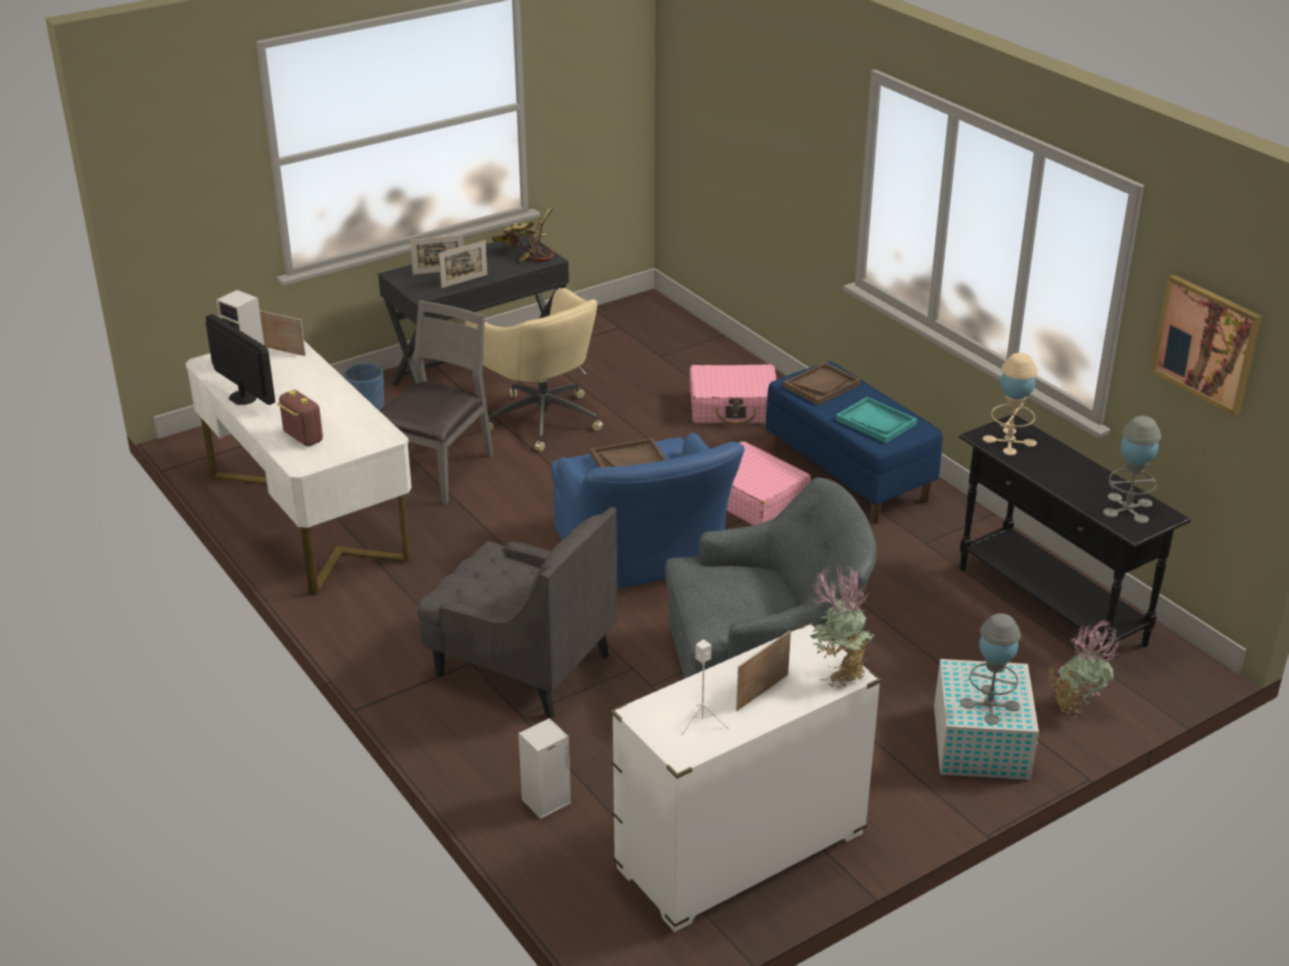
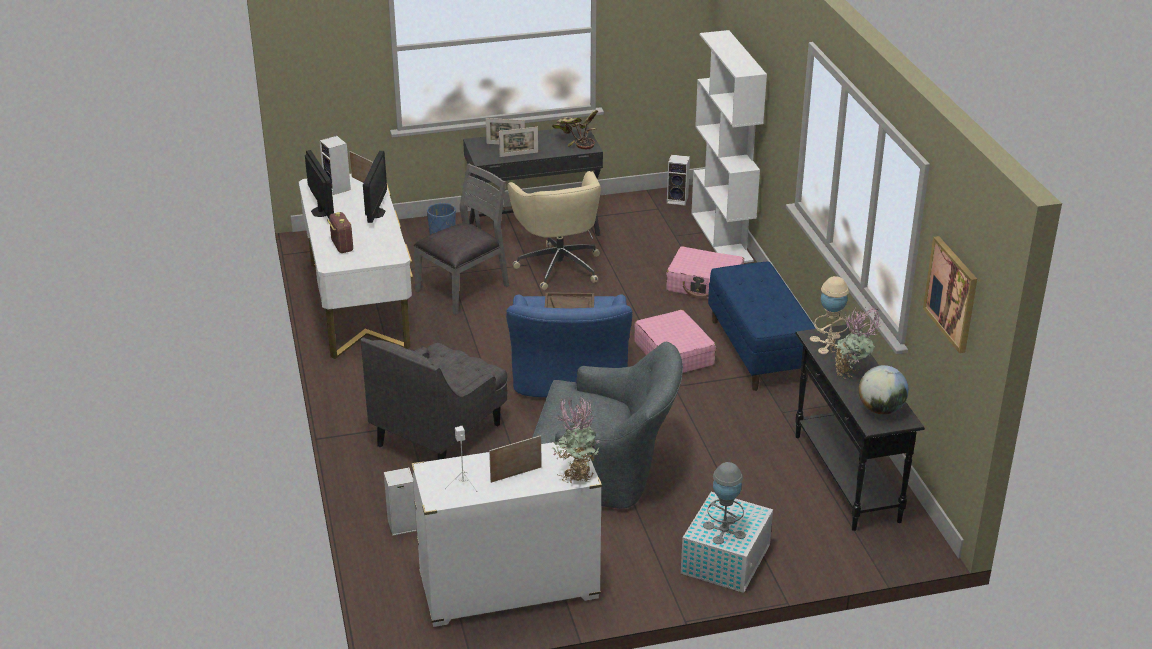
camera: 20 degrees right, 0 degrees up
(321, 386) = (375, 213): none -> monitor
(520, 665) = (440, 434): grey armchair -> grey armchair turned 75 degrees clockwise
(637, 313) = (678, 200): none -> speaker
(717, 347) = (722, 237): none -> white bookcase
(821, 385) = (748, 278): brown tray -> none
(876, 422) = (770, 313): turquoise tray -> none
(1076, 706) = (814, 552): potted plant -> potted plant (851, 373)
(1127, 508) = (881, 409): grey table lamp -> globe

